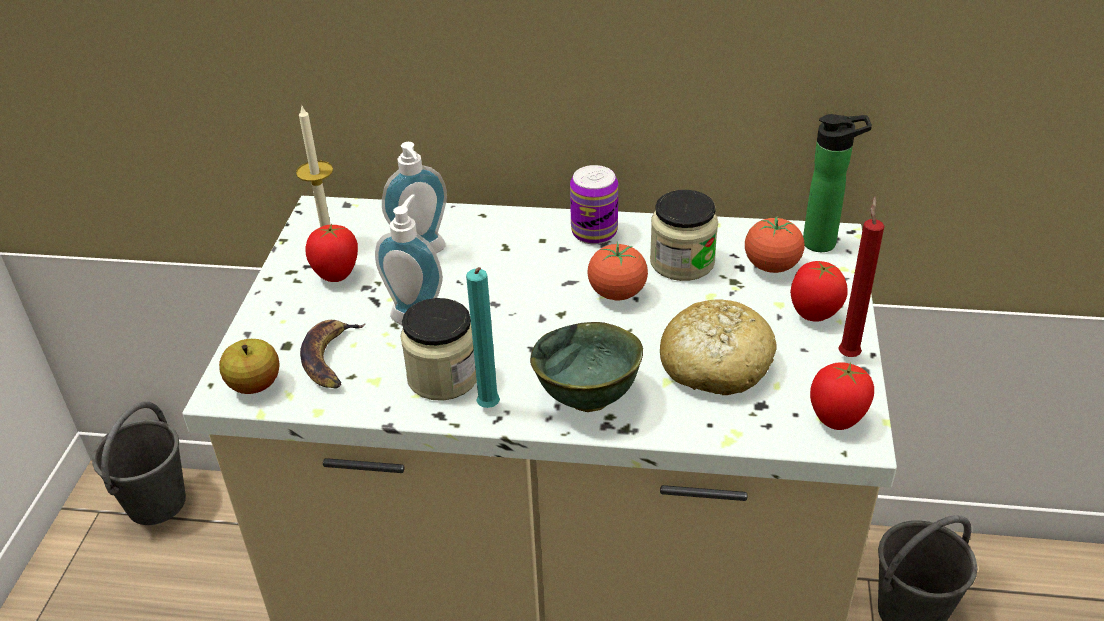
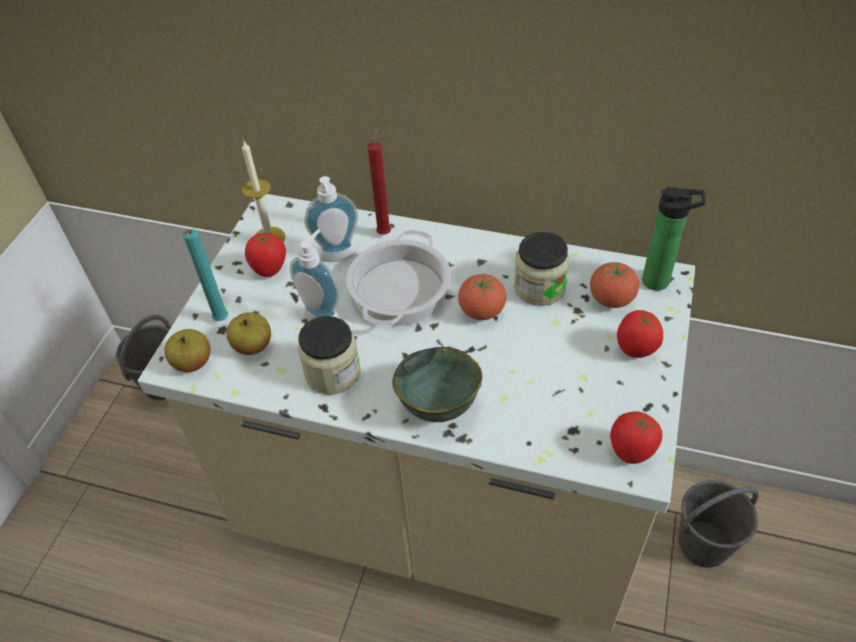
camera: 10 degrees right, 10 degrees up
(332, 359) = (253, 346): banana -> apple
(488, 409) = (361, 407): turquoise candle -> turquoise candle (220, 321)
(510, 282) = (401, 291): none -> cooking pot
(594, 232) = (475, 251): can -> none
(715, 365) = (545, 388): bread -> none
(848, 354) = (655, 391): red candle -> red candle (385, 232)

